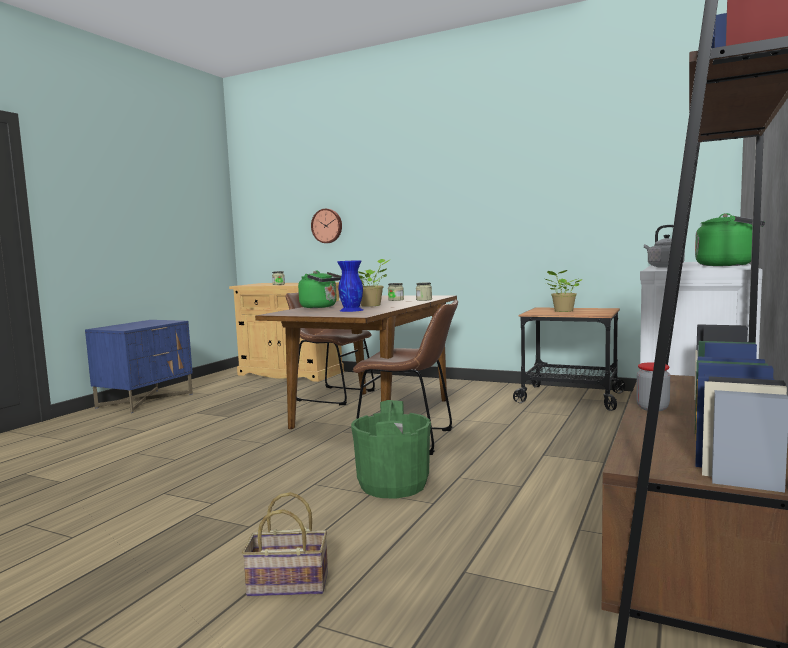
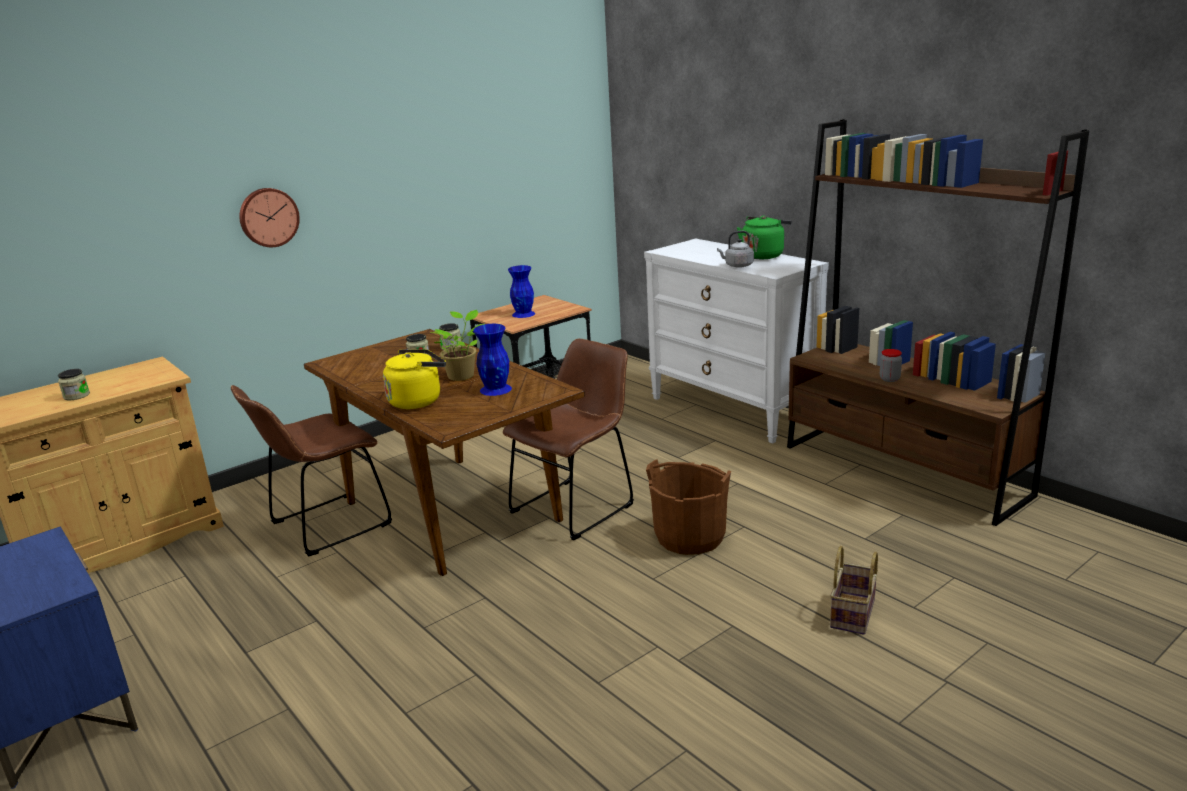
camera: 65 degrees left, 15 degrees up
(321, 307) = (418, 401): green kettle -> yellow kettle
(327, 226) = (112, 263): wall clock -> wall clock (268, 217)
(393, 485) = (690, 537): green bucket -> brown bucket
(562, 311) = (523, 314): potted plant -> blue vase

